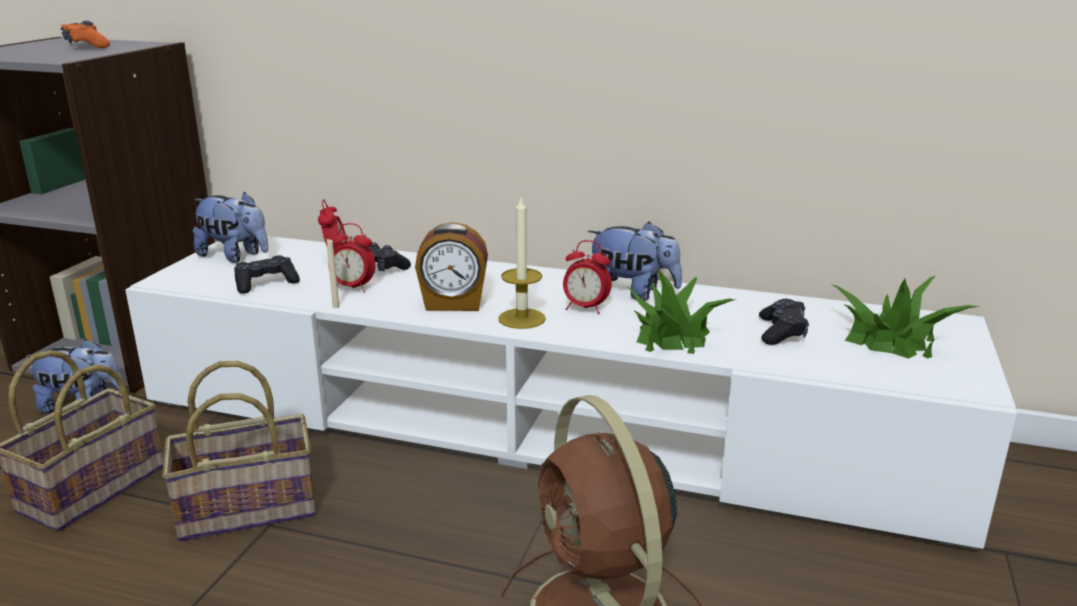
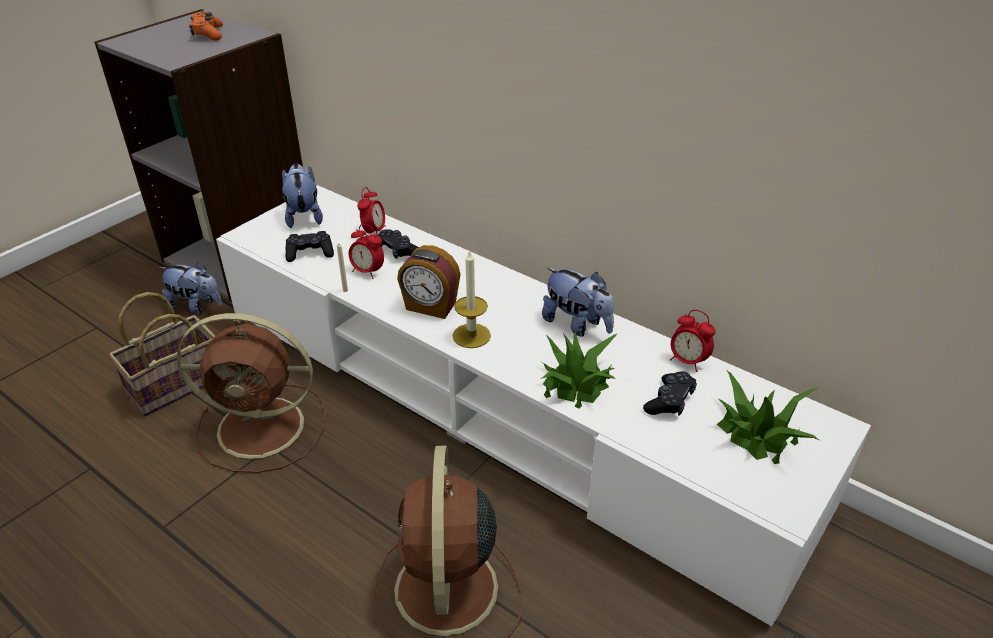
camera: 20 degrees right, 15 degrees up
(235, 256) = (303, 216): plush toy -> plush toy turned 150 degrees counterclockwise
(251, 506) = (265, 427): basket -> brown fan
(585, 308) = (527, 335): alarm clock -> alarm clock (687, 361)

